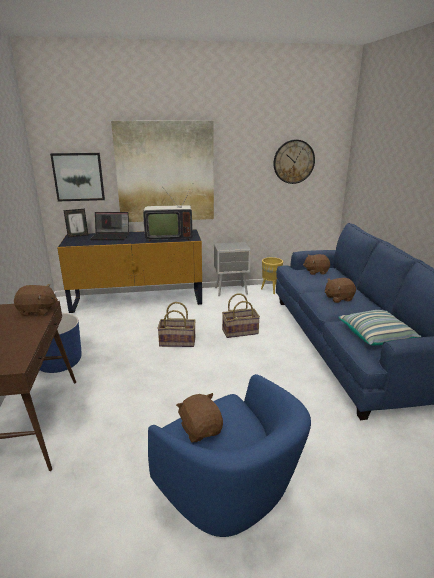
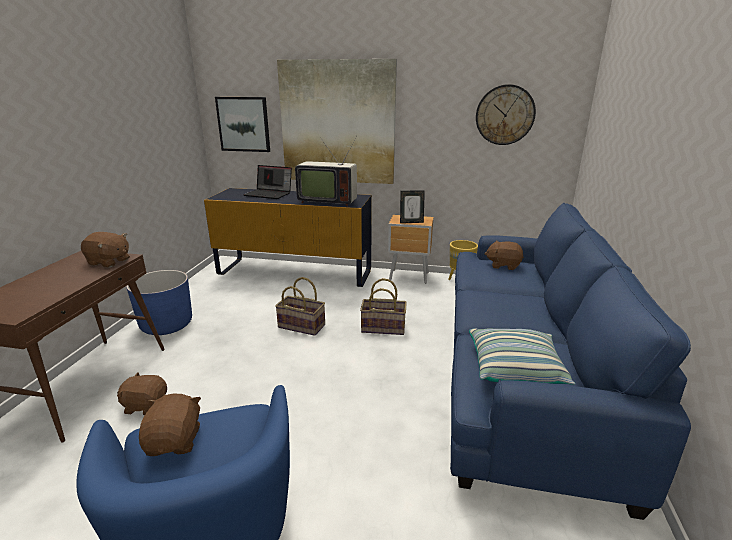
camera: 20 degrees right, 0 degrees up
(78, 236) = (238, 190): picture frame -> picture frame (411, 222)
(232, 291) = (410, 277): grey nightstand -> brown nightstand
(338, 298) = (502, 305): brown plush toy -> brown plush toy (145, 405)

